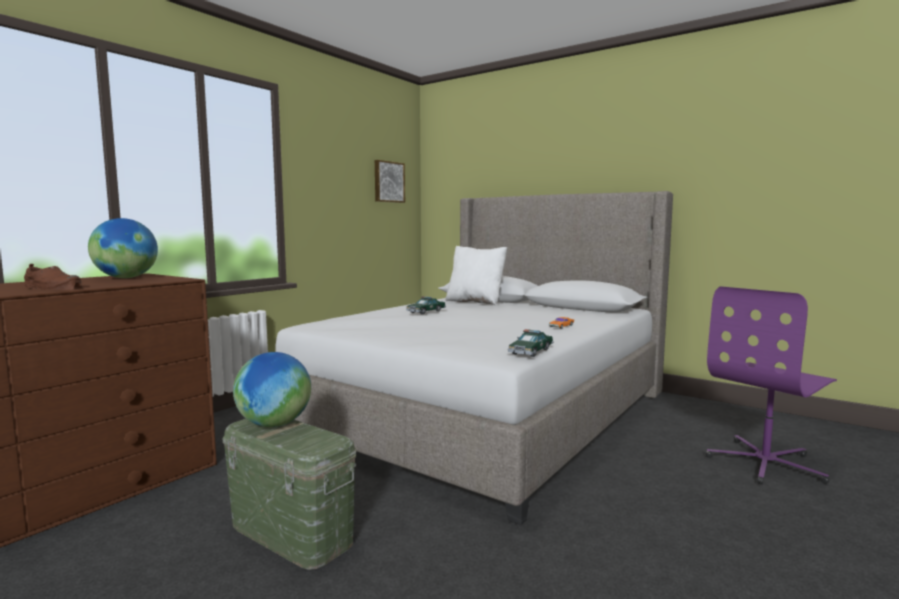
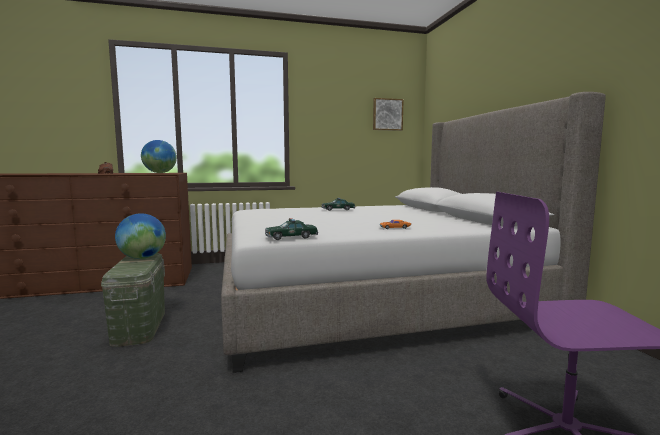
camera: 40 degrees right, 0 degrees up
(475, 302) = (406, 208): white pillow -> none

